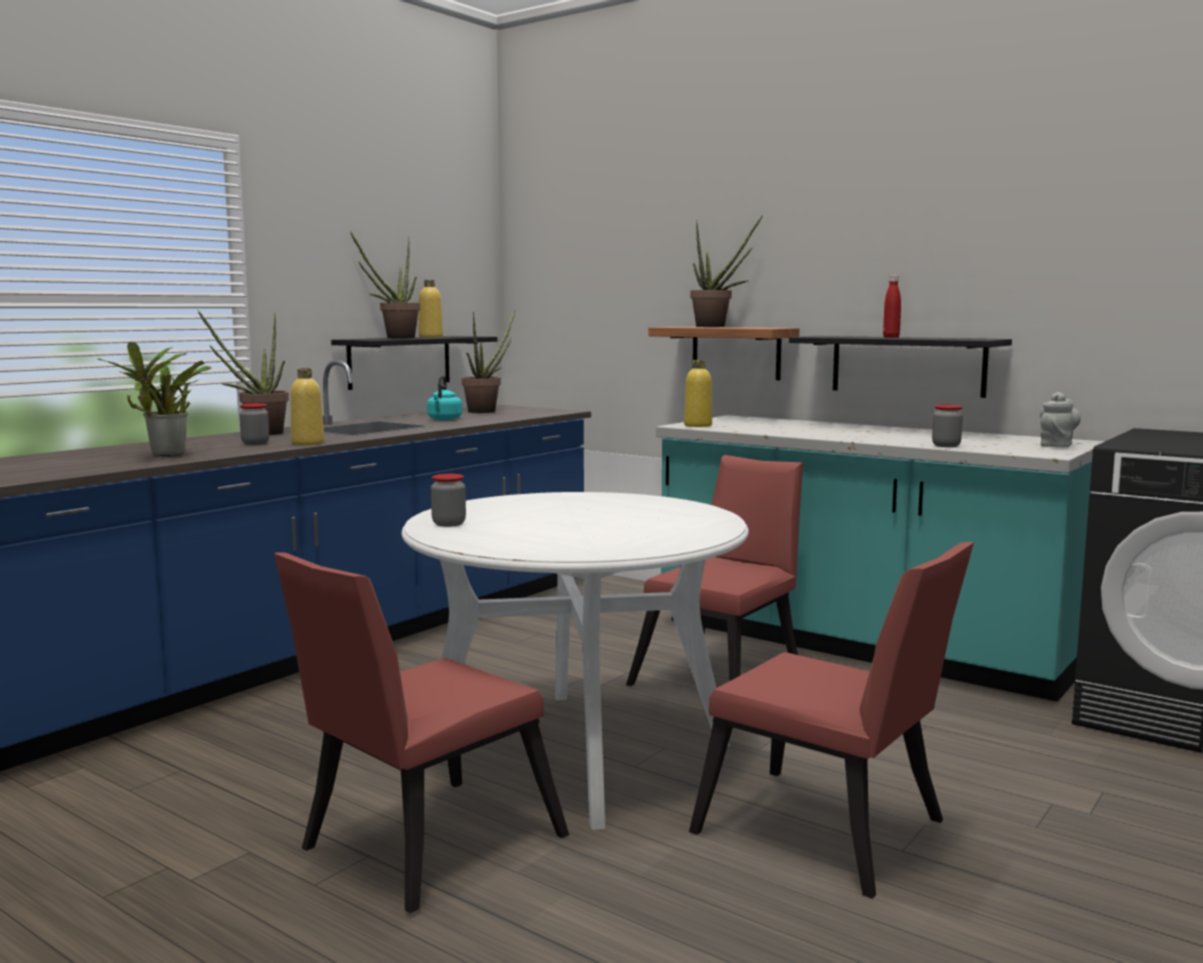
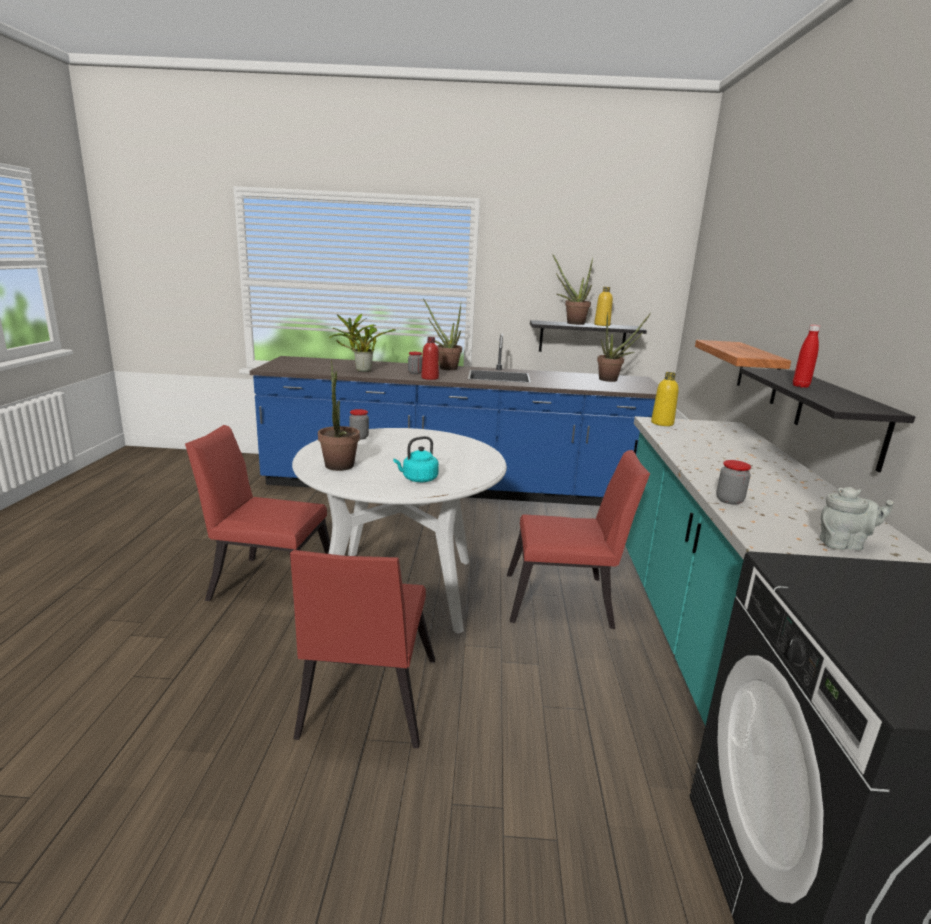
camera: 55 degrees right, 10 degrees up
(308, 443) = (430, 378): yellow bottle -> red bottle
(444, 419) = (559, 380): turquoise kettle -> turquoise kettle (418, 479)
(717, 326) = (742, 347): potted plant -> potted plant (339, 468)

